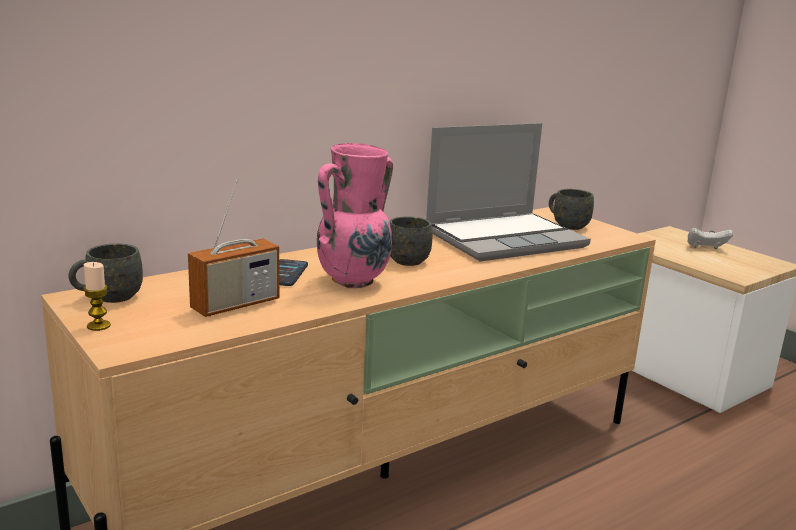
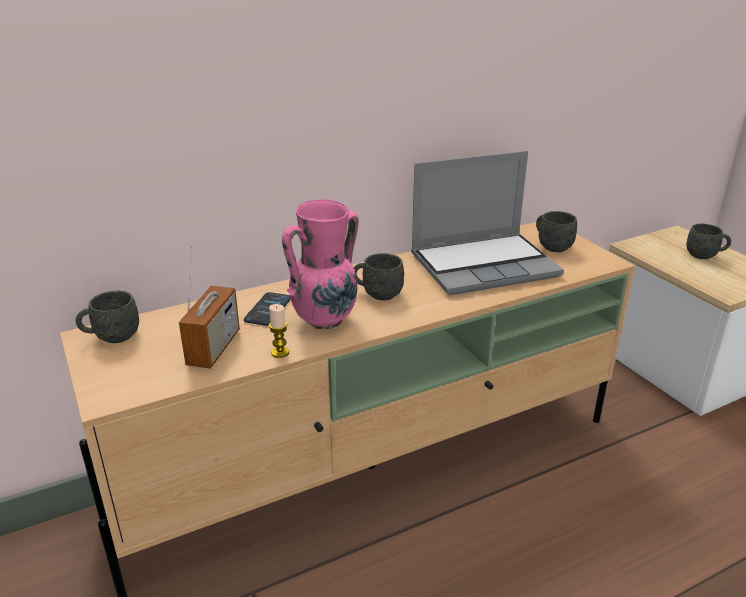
camera: 10 degrees right, 10 degrees up
(98, 326) = (95, 371): candle -> candle (280, 352)
(235, 305) = (214, 348): radio -> radio turned 45 degrees counterclockwise
(705, 248) = (705, 255): white game controller -> grey mug

